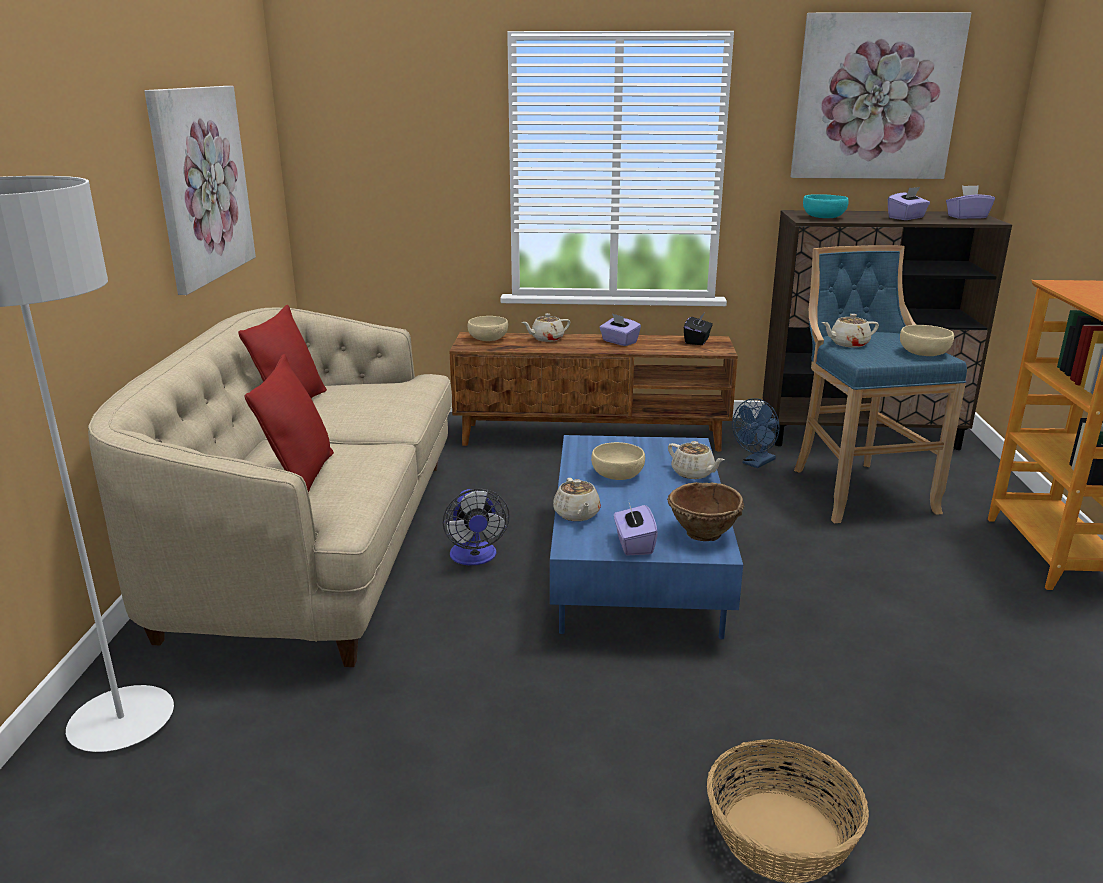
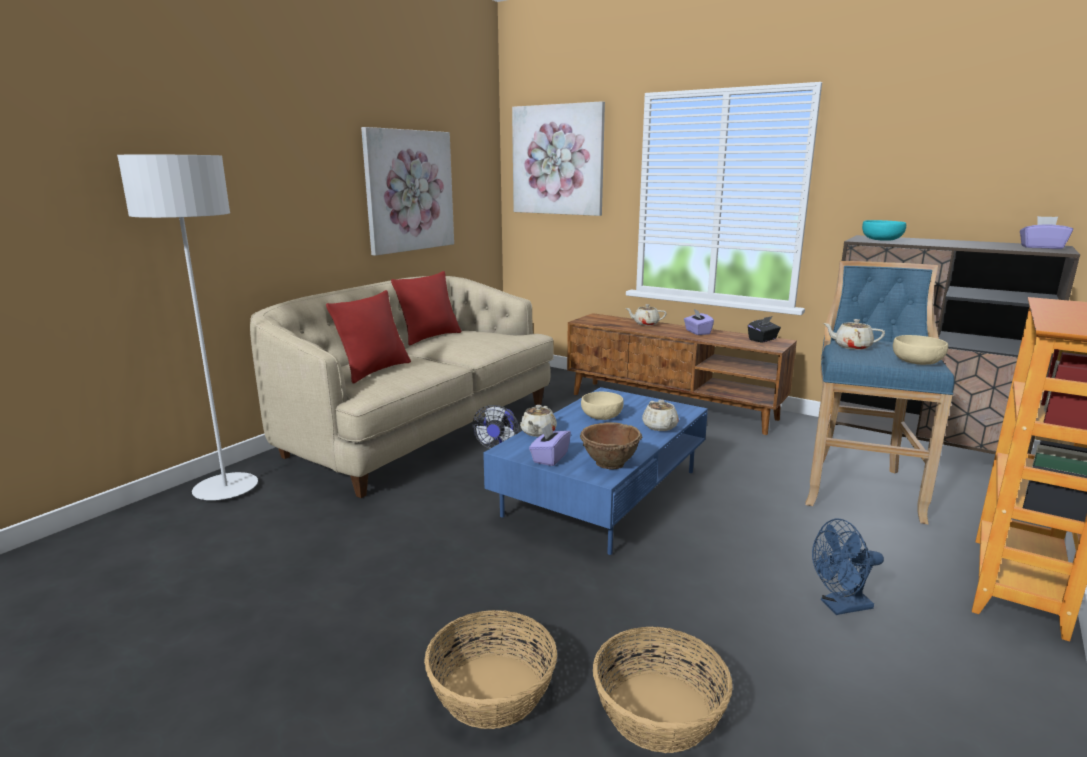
camera: 30 degrees right, 5 degrees down
(488, 338) = (604, 319): beige bowl -> none
(756, 463) = (787, 449): blue fan -> blue fan (840, 606)
(876, 98) = (957, 135): picture -> picture (557, 160)
(906, 218) = (968, 244): purple tissue box -> none
(936, 785) = (658, 712): none -> basket

